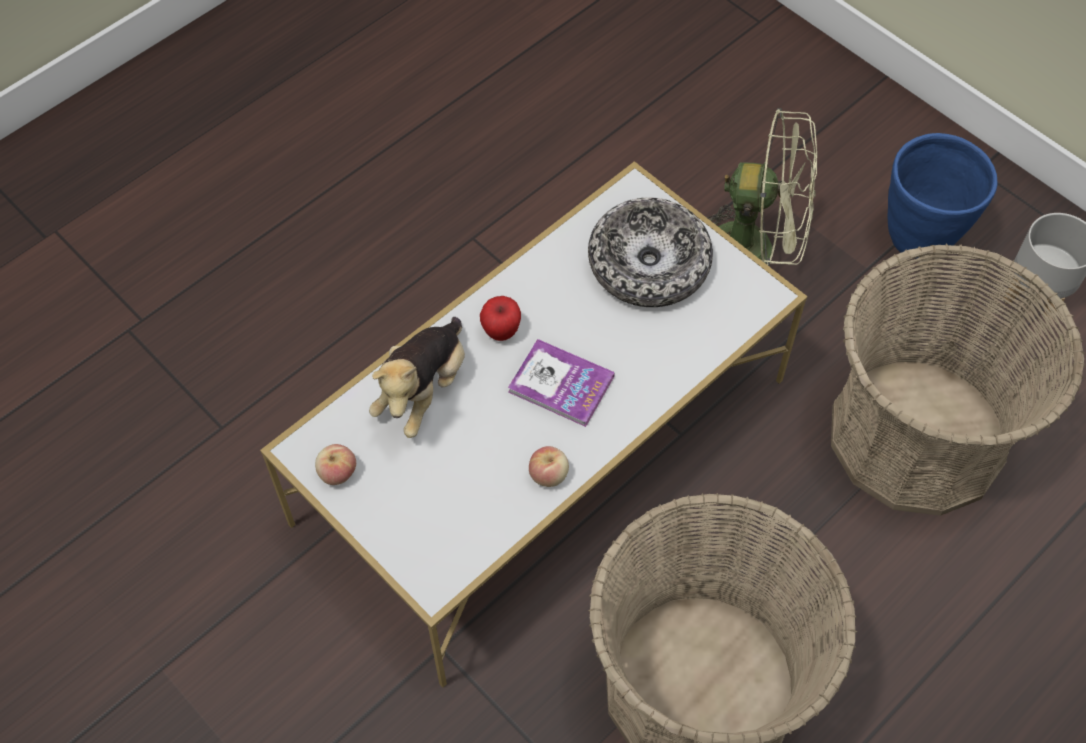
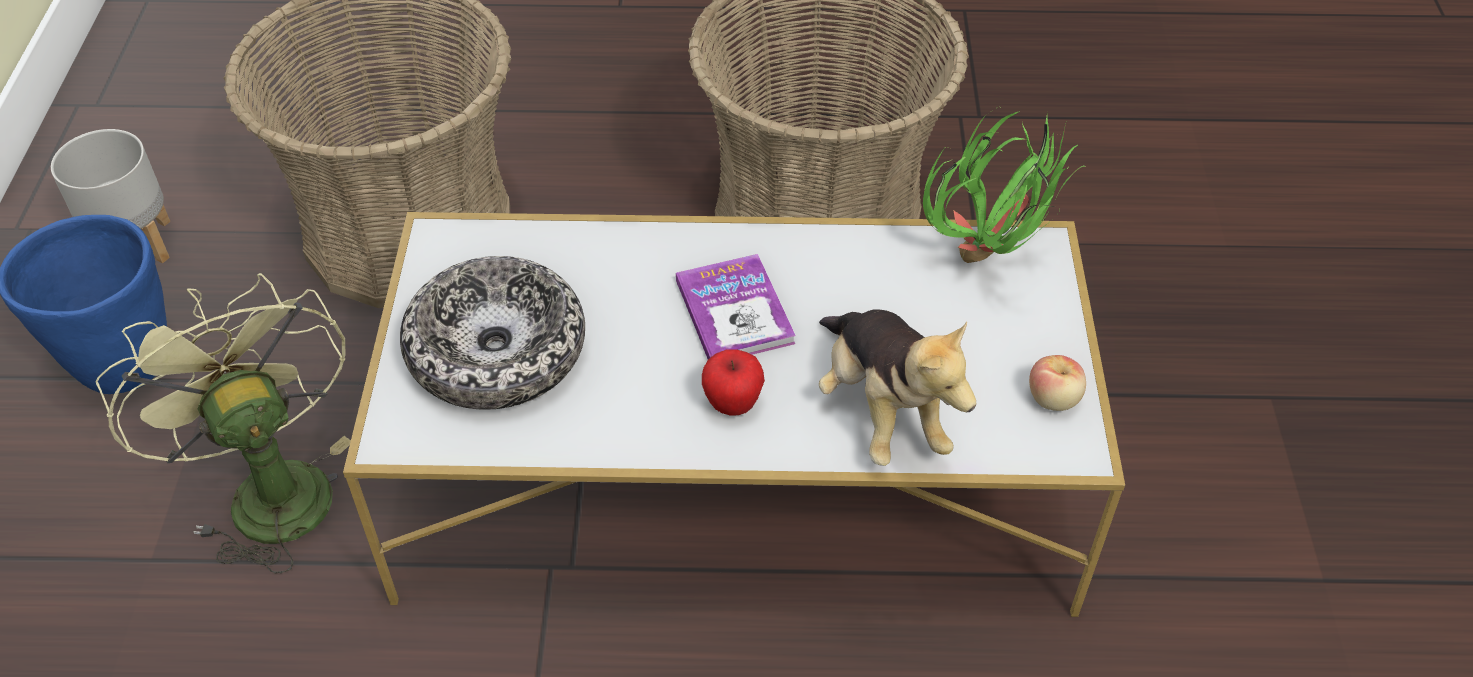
camera: 135 degrees left, 10 degrees down
(423, 390) = (881, 410): plush toy -> plush toy turned 90 degrees clockwise
(453, 546) = (993, 260): none -> potted plant
(548, 475) = (839, 251): apple -> none

